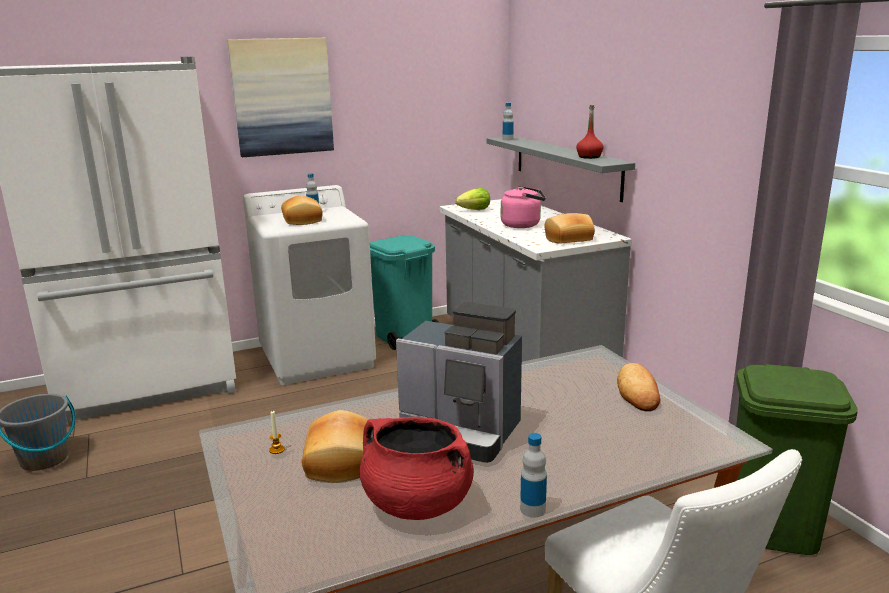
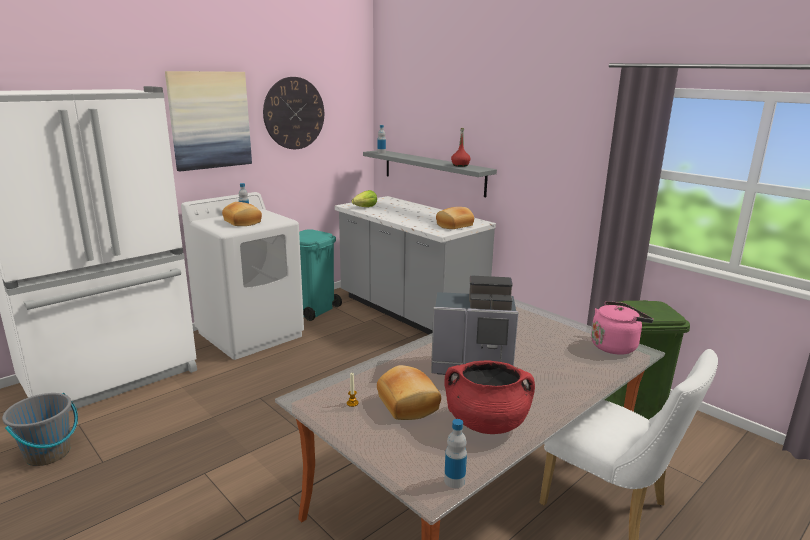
camera: 20 degrees left, 0 degrees up
(393, 88) = (294, 113): none -> wall clock
(523, 225) = (412, 217): pink kettle -> pink kettle (615, 346)
(533, 509) = (562, 413): bottle -> bottle (454, 481)
(638, 392) = (562, 327): bread -> none

